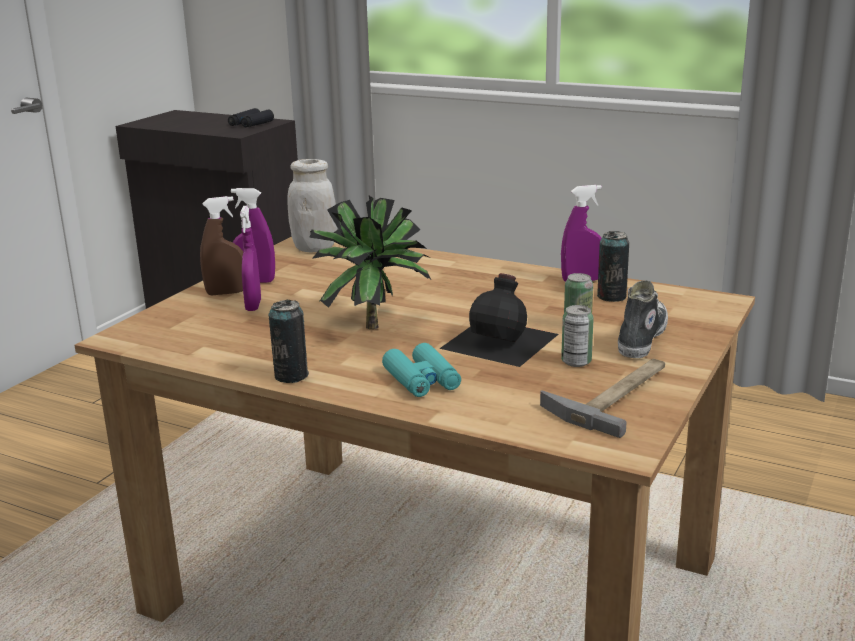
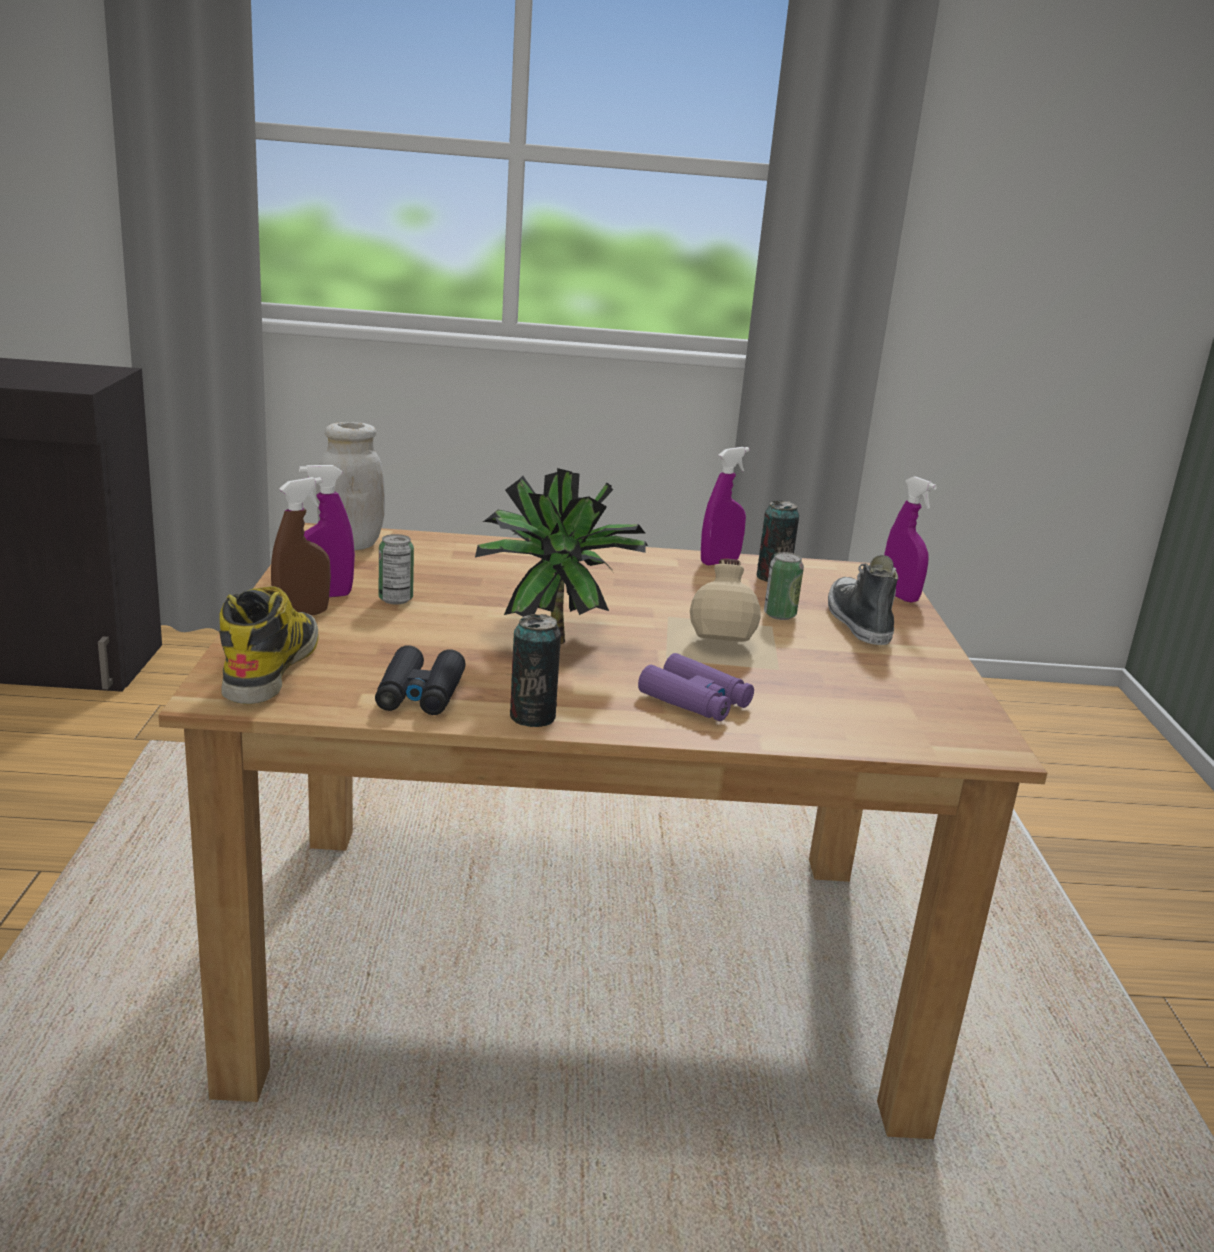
camera: 30 degrees left, 0 degrees up
(169, 323) = (271, 667): none -> boot
(251, 124) = (81, 373): black binoculars -> black binoculars (420, 694)
(253, 305) = (363, 629): purple spray bottle -> purple spray bottle (899, 596)
(422, 380) = (695, 700): turquoise binoculars -> purple binoculars
(502, 341) = (723, 641): black bottle -> beige bottle
(576, 362) = (828, 656): can -> can (395, 599)
(616, 395) = (912, 689): hammer -> none

